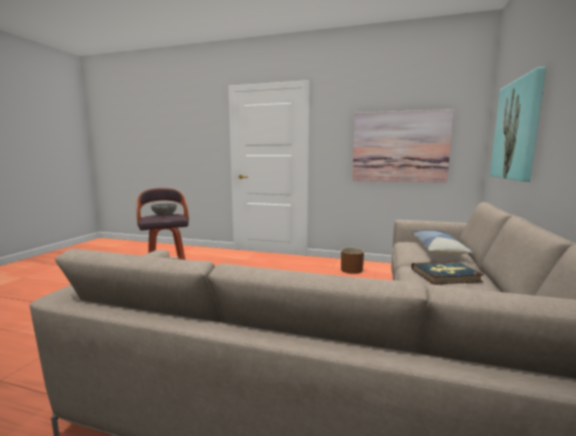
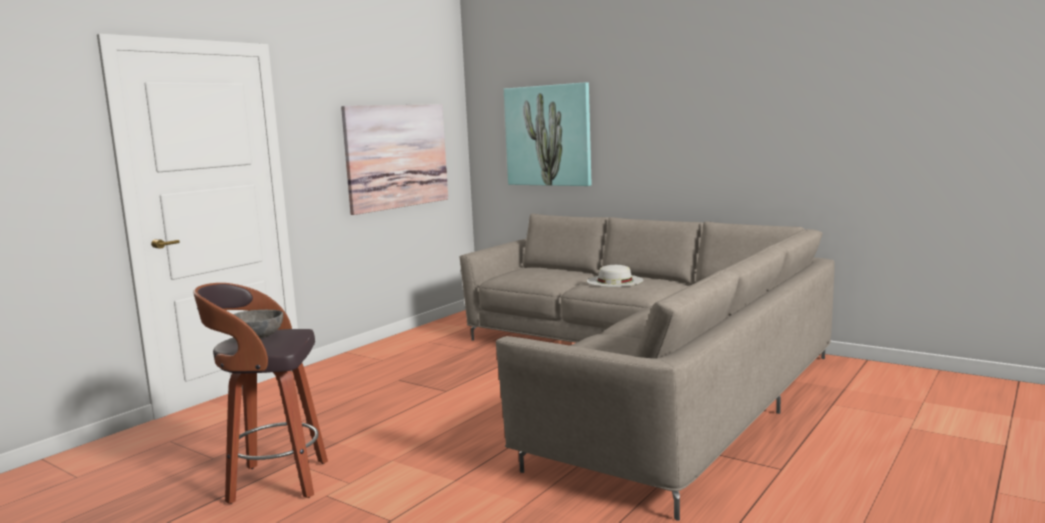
camera: 70 degrees left, 0 degrees up
(352, 270) = (405, 351): brown planter -> none
(437, 249) = (540, 272): pillow -> none
(445, 275) = (615, 280): book -> white hat

